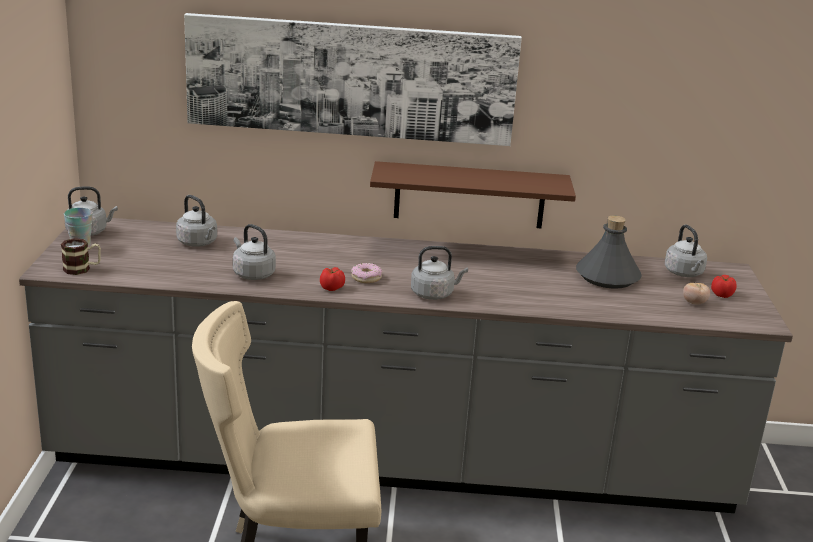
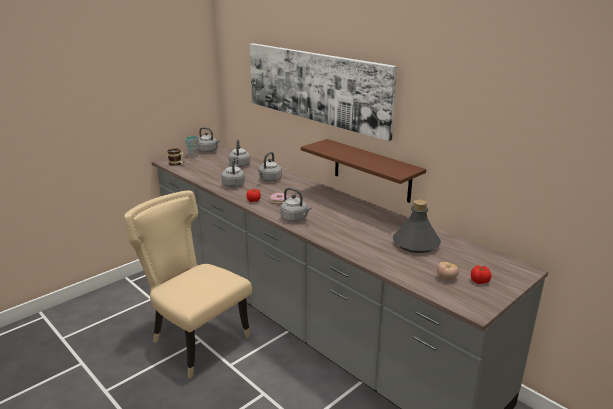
camera: 45 degrees right, 0 degrees up
(684, 273) = (478, 259): grey kettle -> grey kettle (269, 180)

